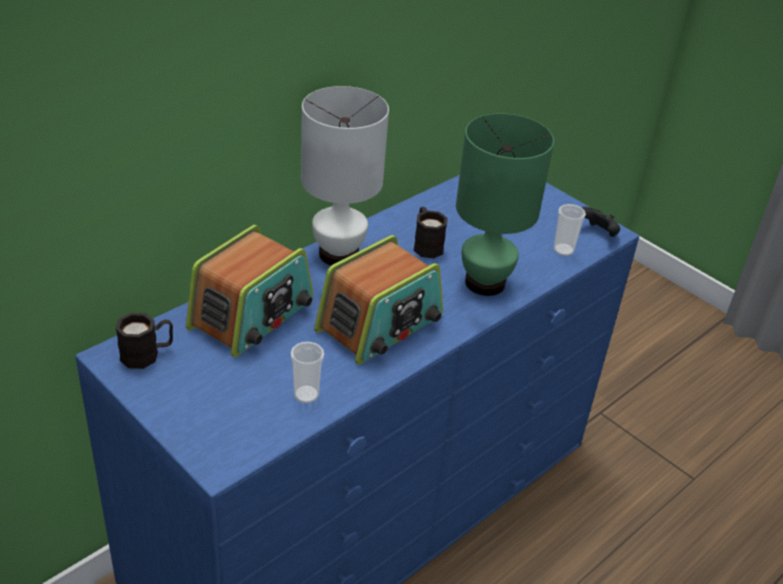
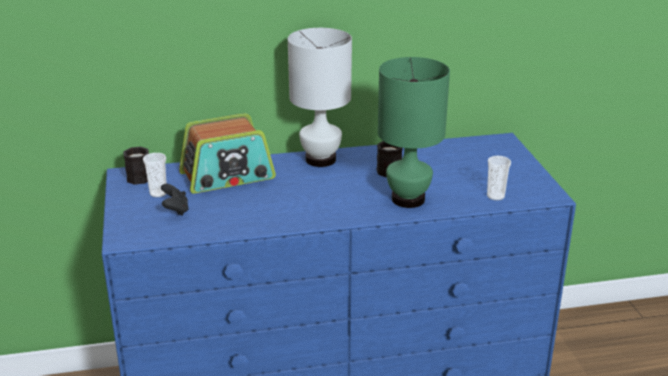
camera: 35 degrees right, 10 degrees down
(306, 395) = (213, 223): cup -> cup (158, 193)
(380, 324) = (304, 202): radio -> none
(598, 233) = (539, 193): black game controller -> black game controller (175, 210)

